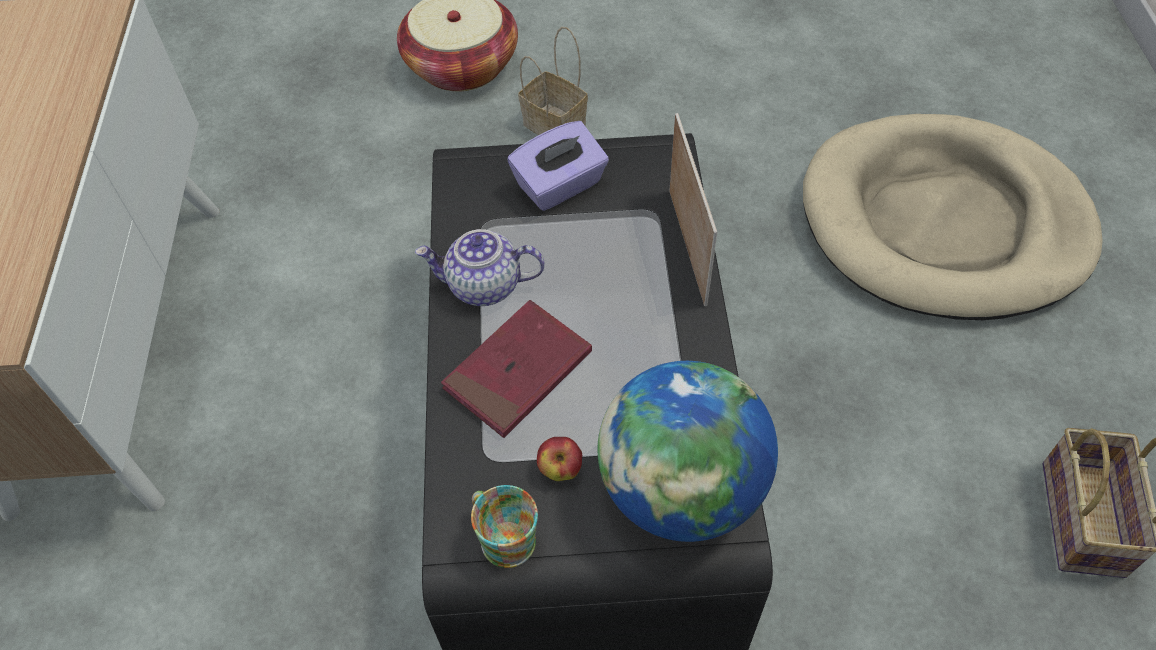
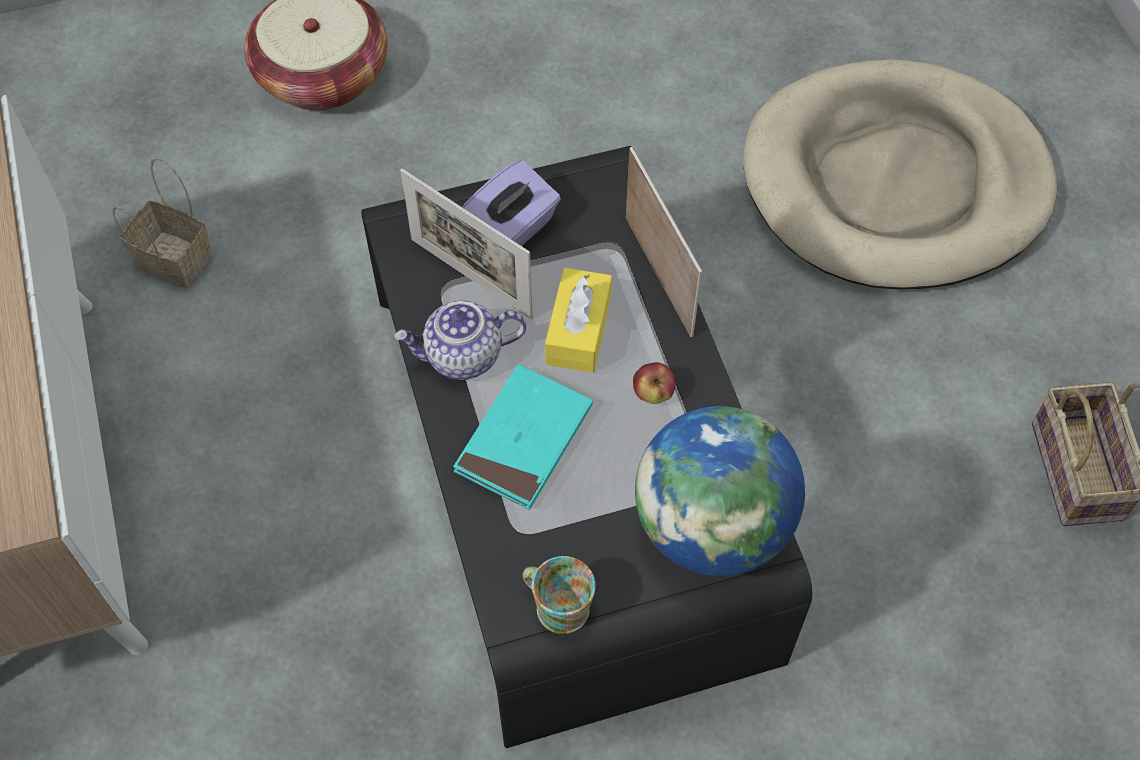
camera: 15 degrees left, 5 degrees up
(511, 220) = (471, 278): none -> picture frame
(518, 371) = (524, 440): red book -> turquoise book
(552, 124) = (448, 134): basket -> basket (171, 260)
(560, 469) = (592, 529): apple -> apple (653, 393)
(598, 282) = (578, 330): none -> yellow tissue box

